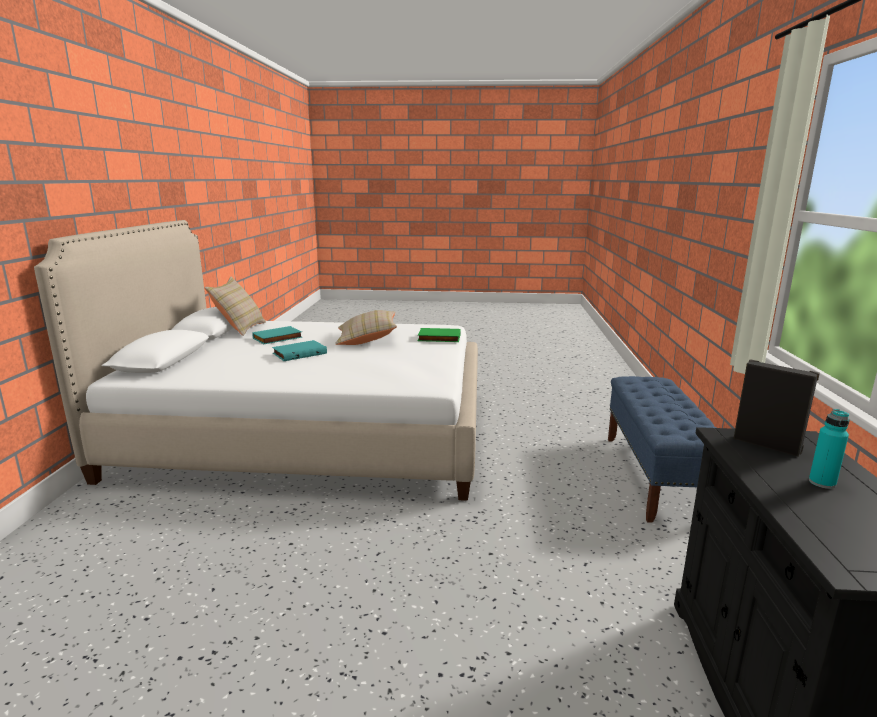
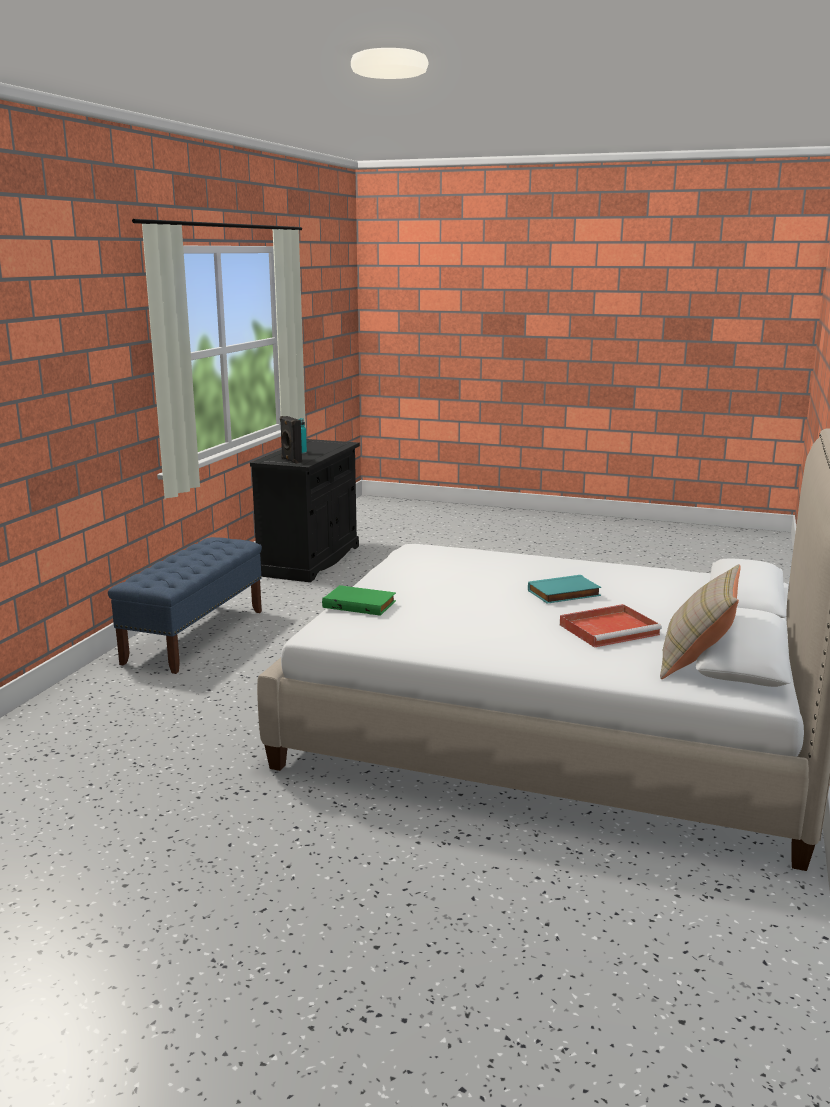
camera: 165 degrees left, 0 degrees up
(278, 338) = (610, 629): turquoise book -> red tray
(367, 340) = (468, 613): beige pillow -> none

